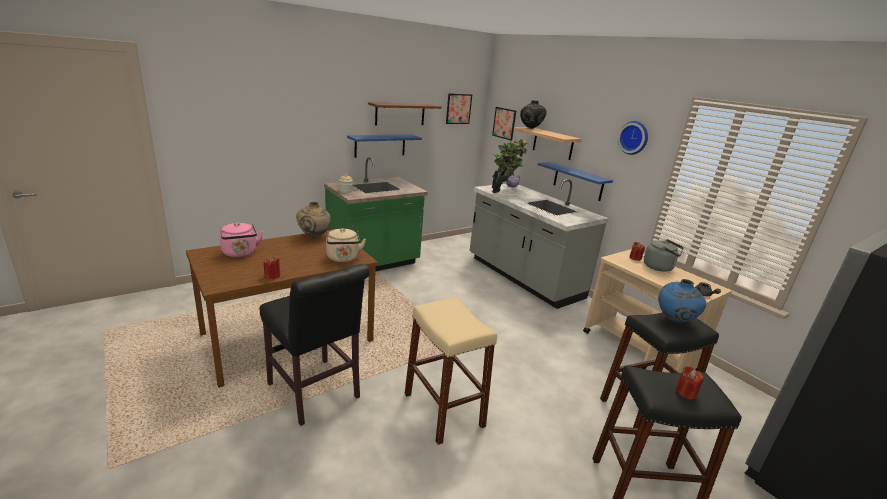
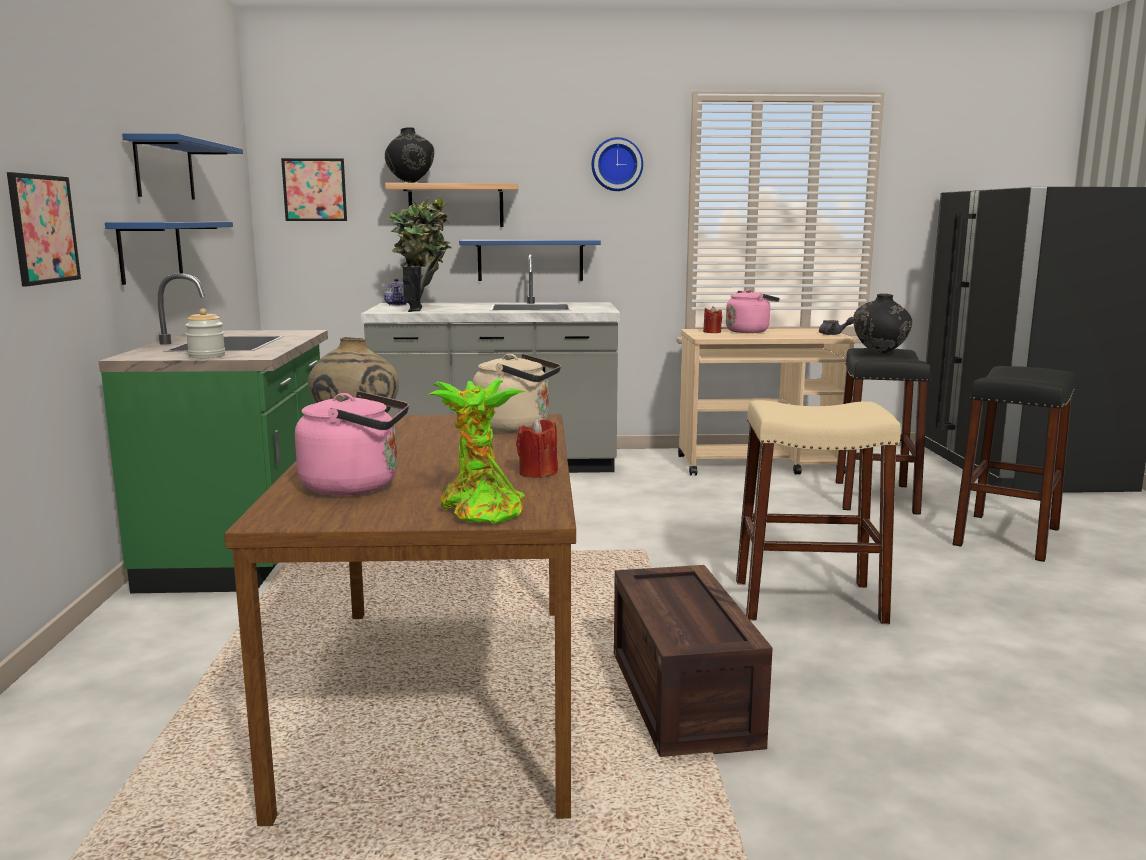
camera: 55 degrees left, 10 degrees down
(219, 276) = (479, 510): none -> potted plant
(316, 393) = (687, 699): black chair -> crate
(400, 114) = (165, 170): brown shelf -> blue shelf
(458, 109) = (224, 164): picture -> picture (43, 229)
(660, 267) = (749, 331): grey kettle -> pink kettle
(674, 320) = (880, 354): blue vase -> black vase
(686, 392) = (1034, 376): red candle -> none

